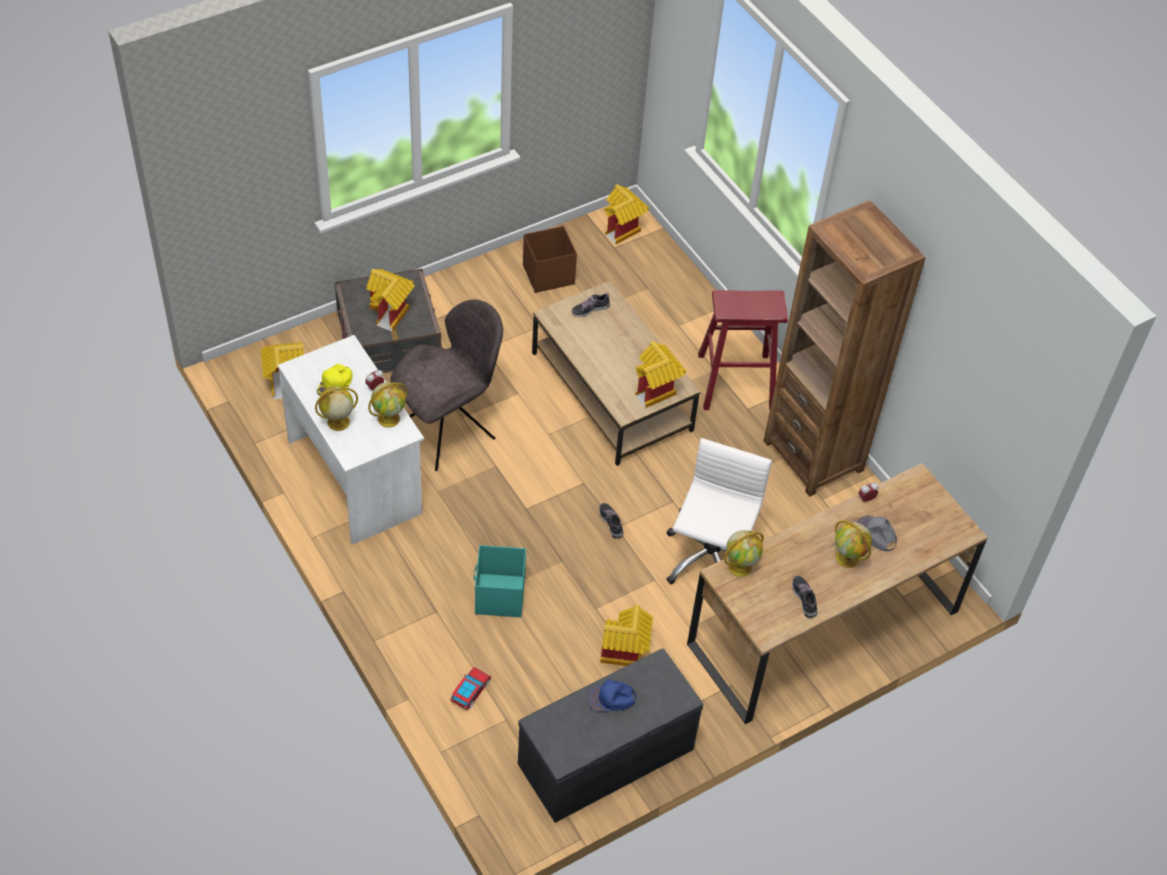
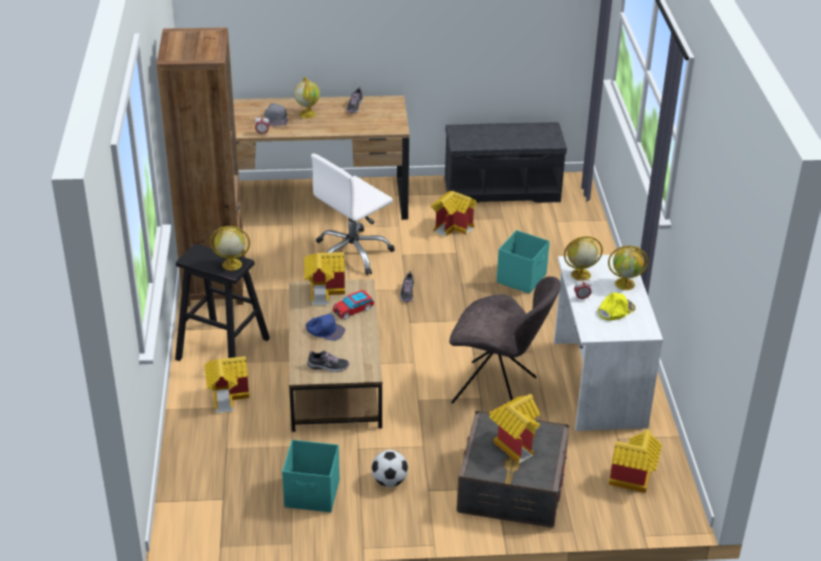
camera: 150 degrees left, 15 degrees down
(449, 430) = (498, 391): grey chair -> grey chair turned 150 degrees counterclockwise
(470, 692) = (572, 239): toy car -> toy car (353, 310)
(494, 307) = (389, 481): none -> football
(547, 275) = (313, 494): brown storage box -> turquoise storage box
(611, 699) = (501, 139): blue cap -> blue cap (325, 330)
(623, 230) = (197, 514): toy house -> toy house (228, 396)
(736, 381) = (222, 349): red stool -> black stool
(740, 566) = (381, 128): globe -> globe (231, 265)

